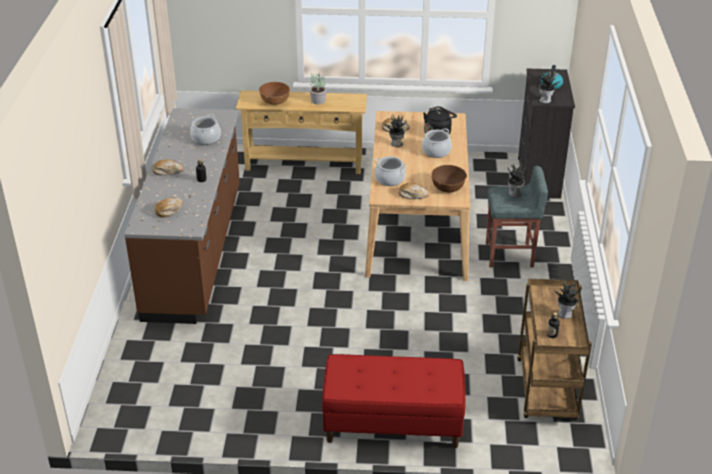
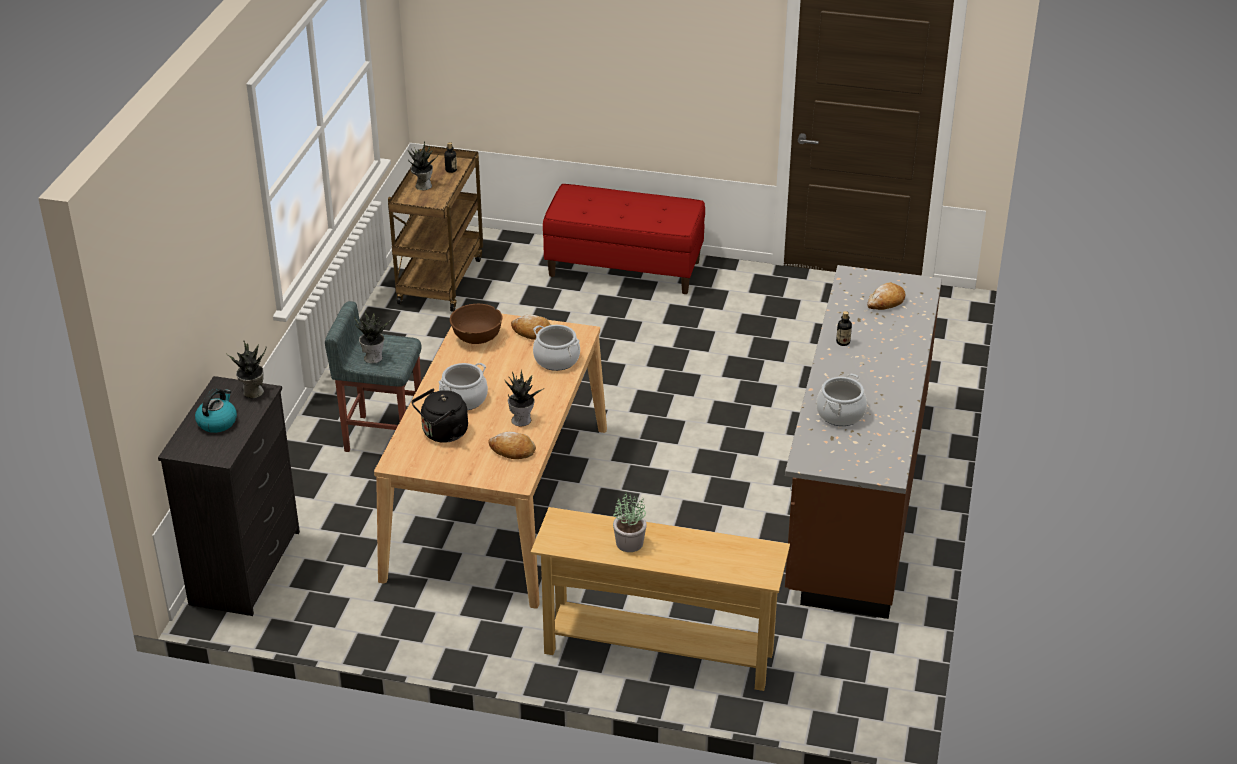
camera: 170 degrees left, 0 degrees up
(167, 171) = (896, 361): bread -> none
(275, 101) = (712, 550): brown bowl -> none

